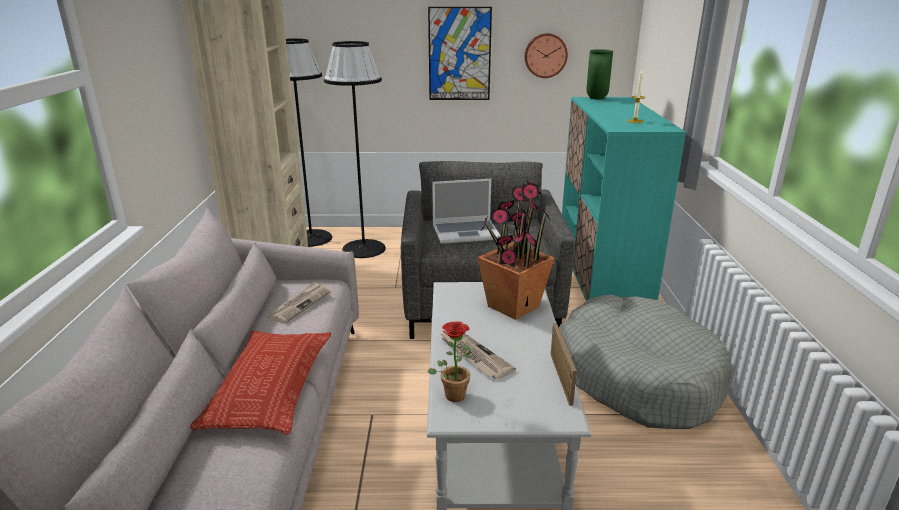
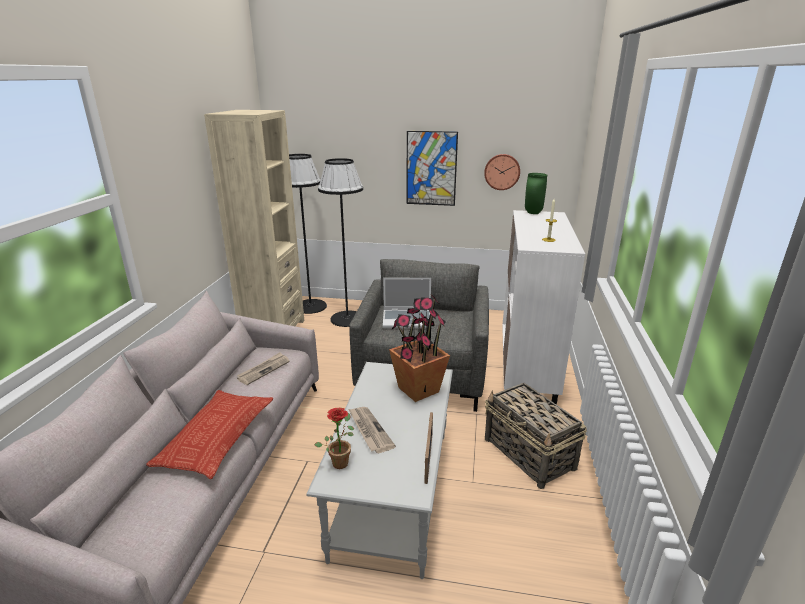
camera: 10 degrees right, 0 degrees up
(600, 287) = (526, 370): turquoise cabinet -> white cabinet
(637, 376) = (529, 454): grey dog bed -> basket

